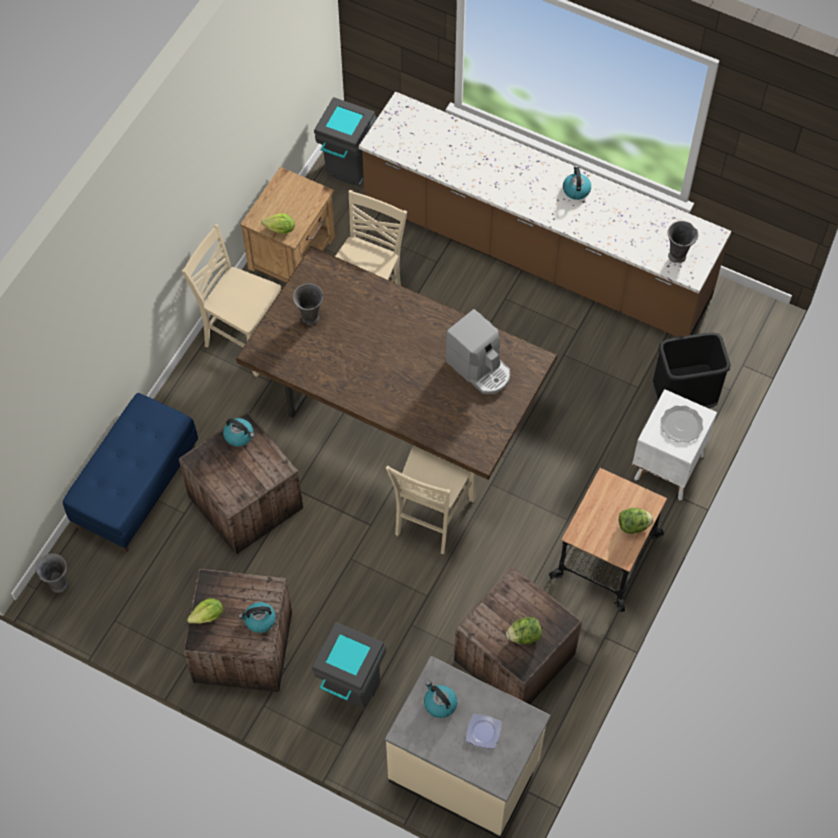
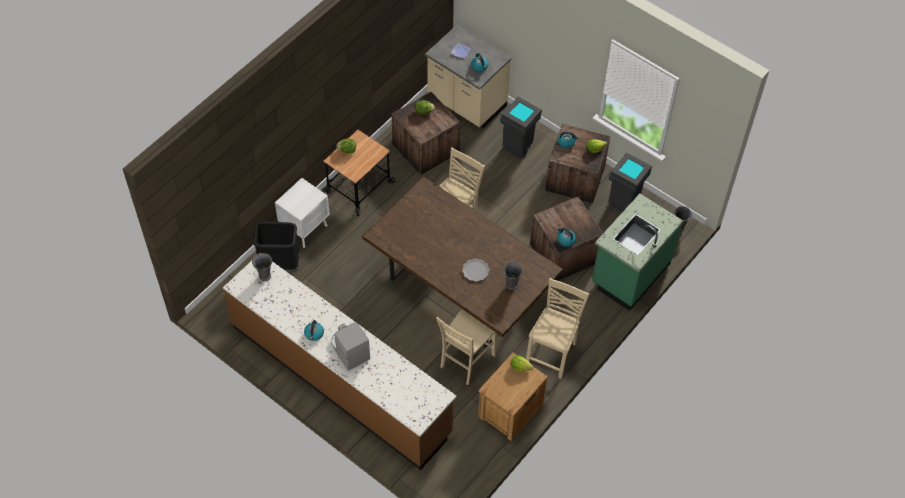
camera: 170 degrees left, 5 degrees down
(137, 487) = (630, 273): blue bench -> green counter
(243, 340) = (552, 354): beige chair -> beige chair turned 105 degrees counterclockwise
(347, 176) = (459, 464): grey trash can -> grey trash can (624, 202)
(480, 368) = (412, 235): coffee machine -> coffee machine (349, 350)
(681, 425) = (298, 198): plate -> plate (475, 270)

